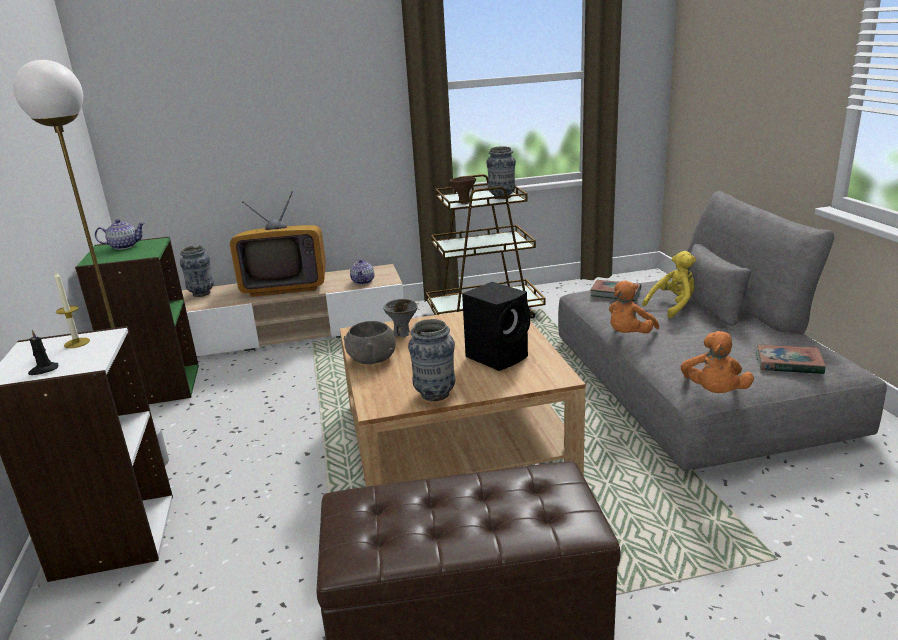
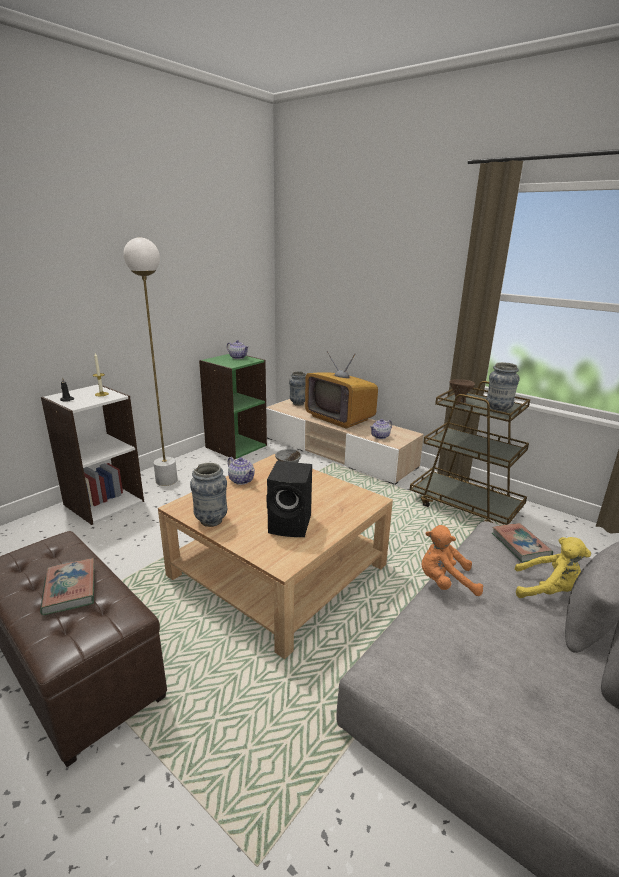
camera: 50 degrees right, 0 degrees up
(372, 359) = (241, 480): grey bowl -> teapot
(714, 393) = (387, 679): orange plush toy -> none
(788, 363) = (523, 728): book -> book (70, 589)

